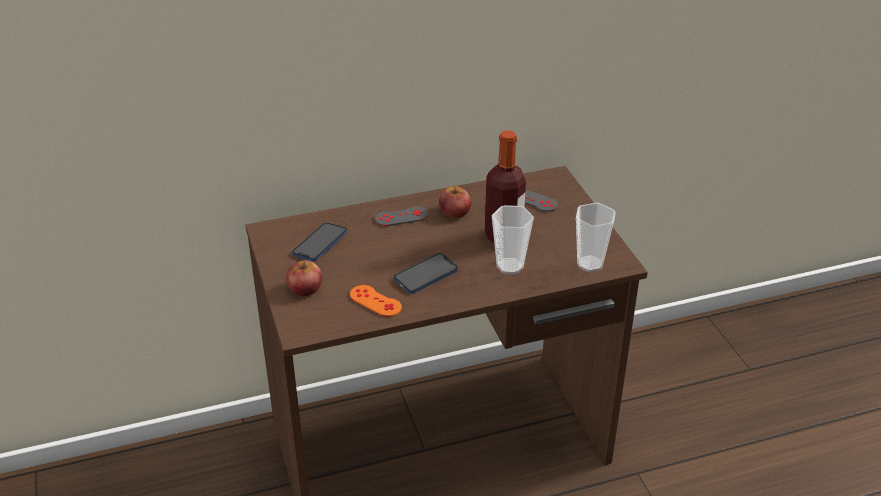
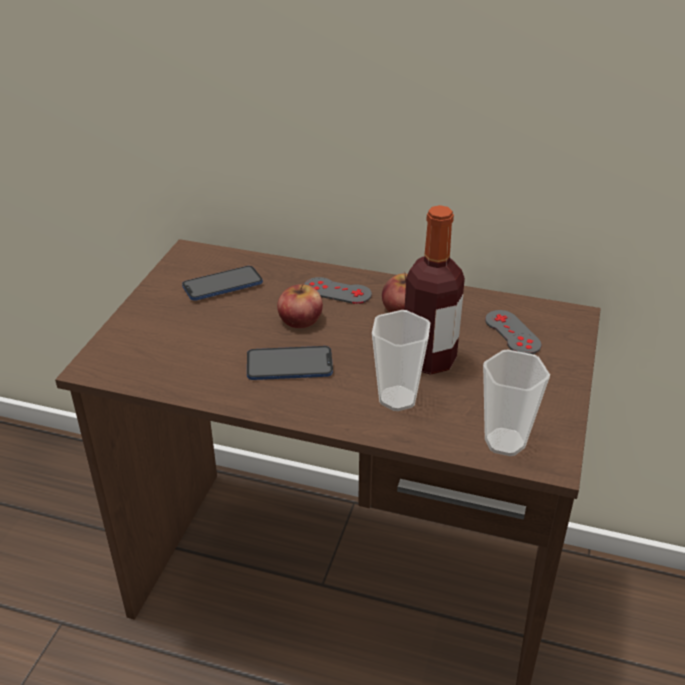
camera: 35 degrees right, 0 degrees up
(305, 288) = (153, 324): apple -> apple (300, 319)
(375, 301) = (202, 370): orange game controller -> none

